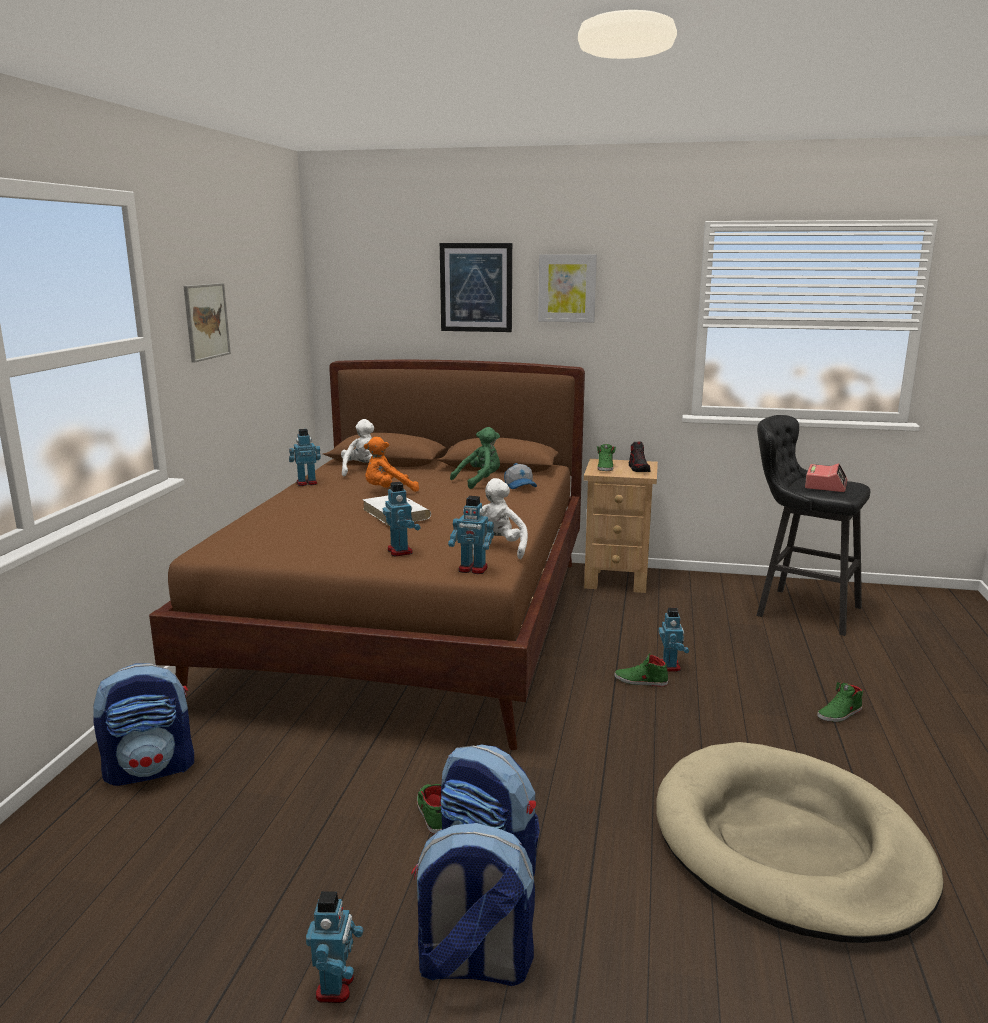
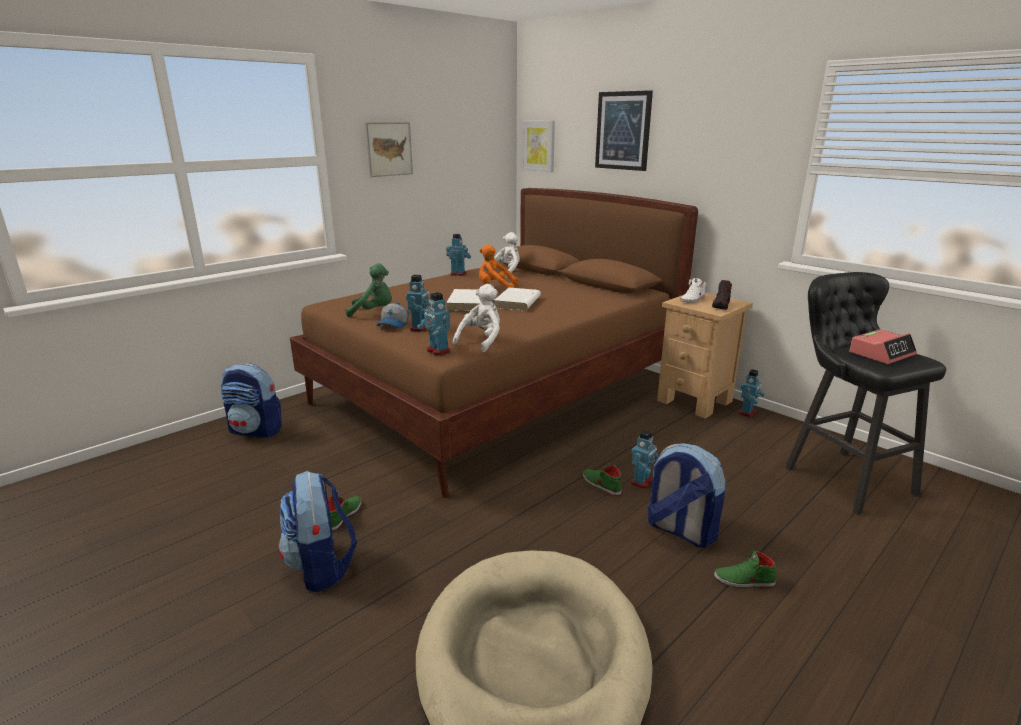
camera: 35 degrees right, 5 degrees up
(336, 986) = (167, 589): toy robot -> toy robot (747, 413)
(448, 502) = (517, 302): none -> white book
(472, 966) = (234, 618): backpack -> backpack (679, 530)
(480, 481) = (571, 292): green plush toy -> green plush toy (373, 312)
(520, 486) = (593, 301): cap -> cap (394, 324)
(567, 288) = (692, 132): picture -> picture (538, 146)
(605, 468) = (692, 299): green shoe -> white shoe

